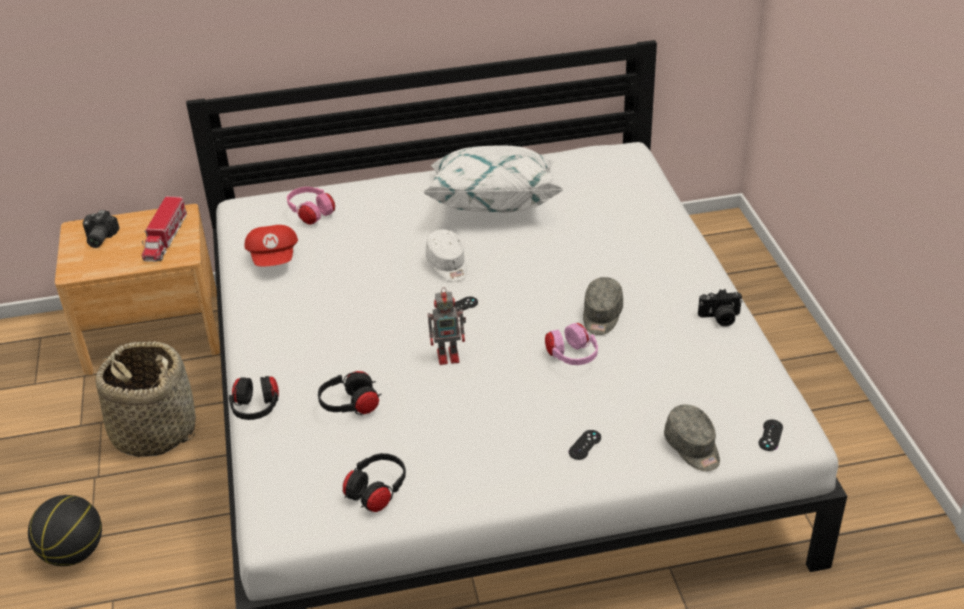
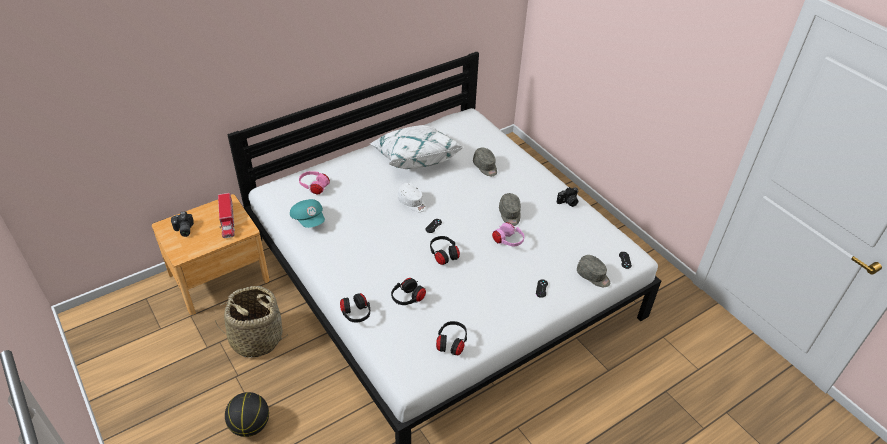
camera: 25 degrees left, 5 degrees up
(274, 258) = (309, 219): red cap -> turquoise cap
(449, 355) = (444, 256): toy robot -> black headphones
(604, 234) = (485, 167): none -> grey cap

